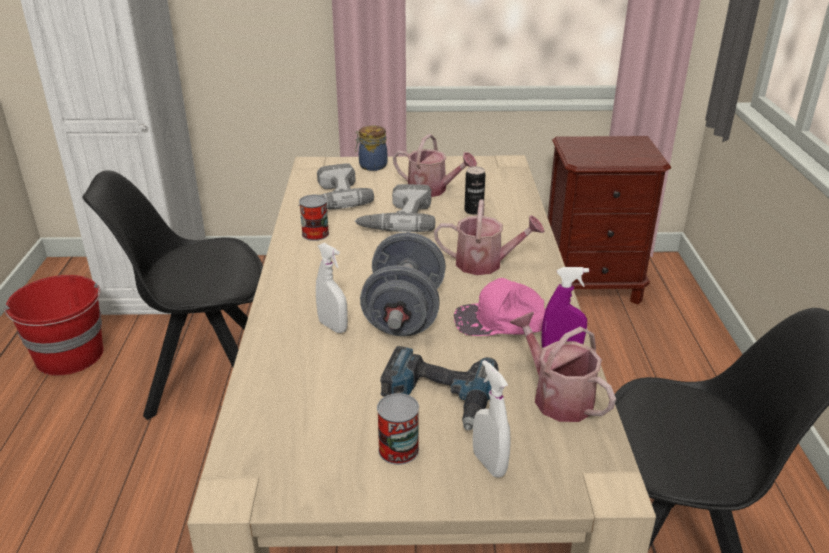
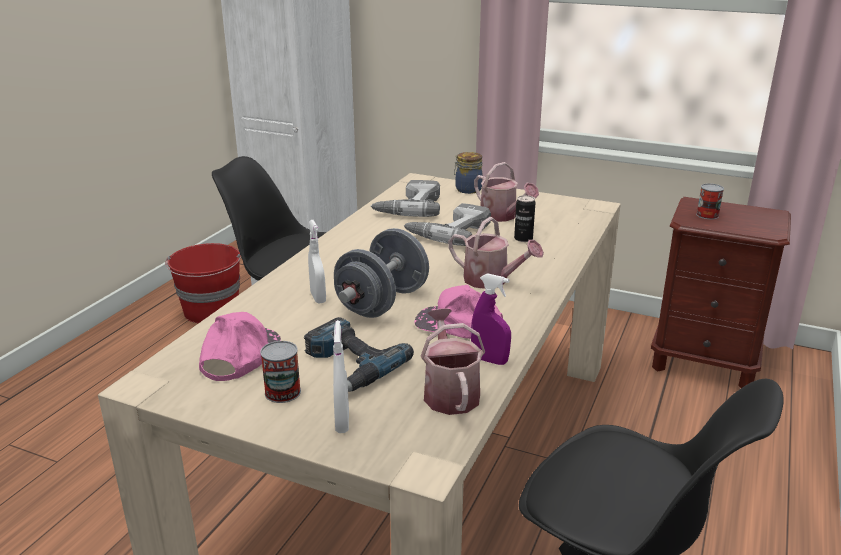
camera: 25 degrees right, 5 degrees down
(309, 419) = (239, 354): none -> pink cap
(315, 234) = (369, 231): can -> can (707, 215)

